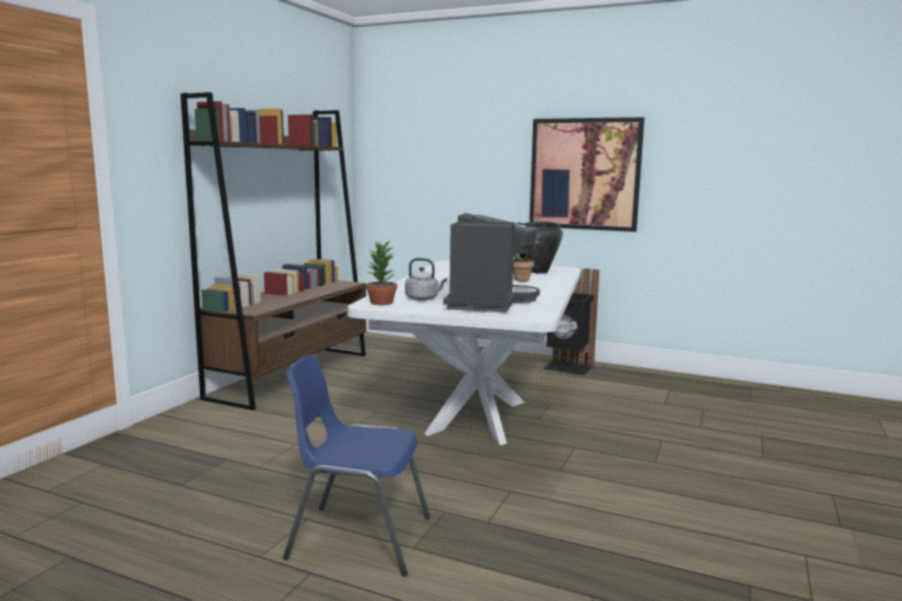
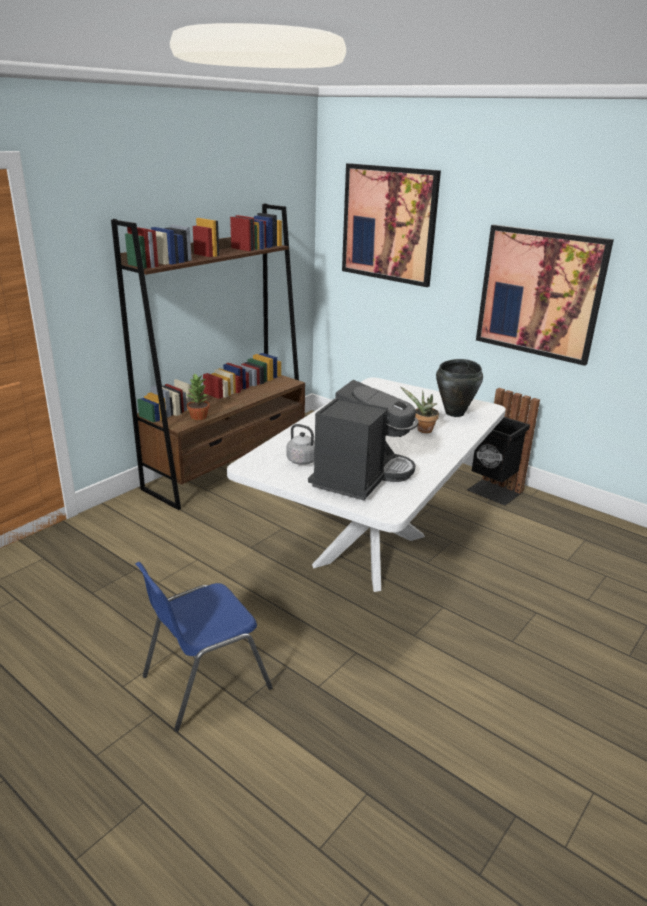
camera: 15 degrees right, 15 degrees up
(357, 537) = (204, 682): blue chair -> blue chair turned 60 degrees counterclockwise
(381, 303) = (261, 464): potted plant -> potted plant (198, 417)
(432, 132) = (389, 224): none -> picture

